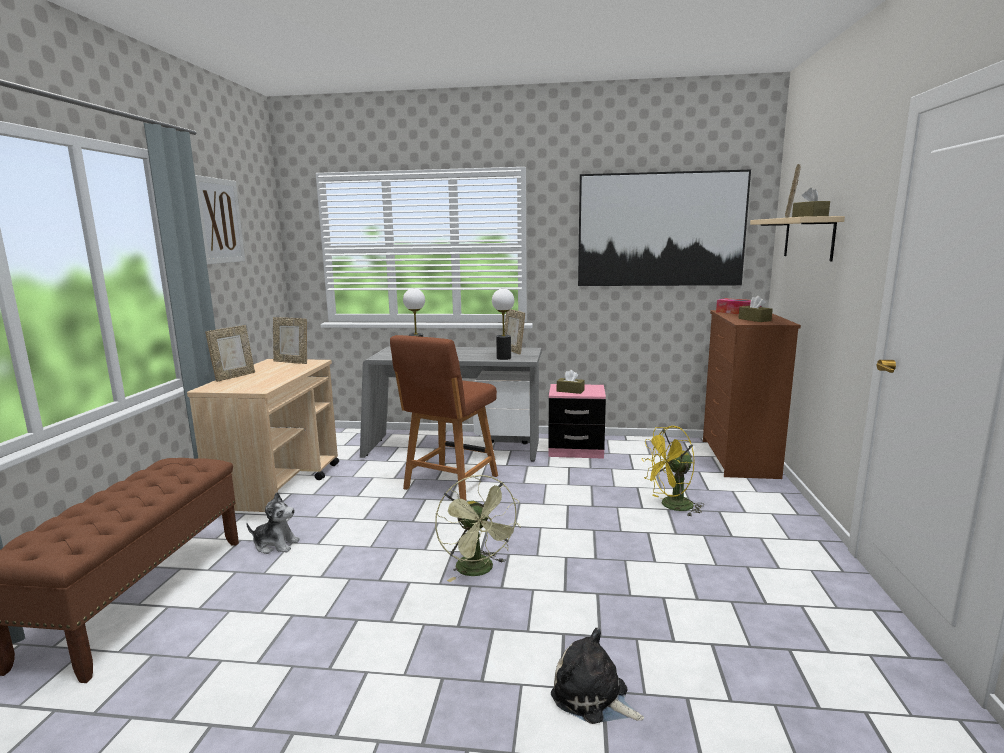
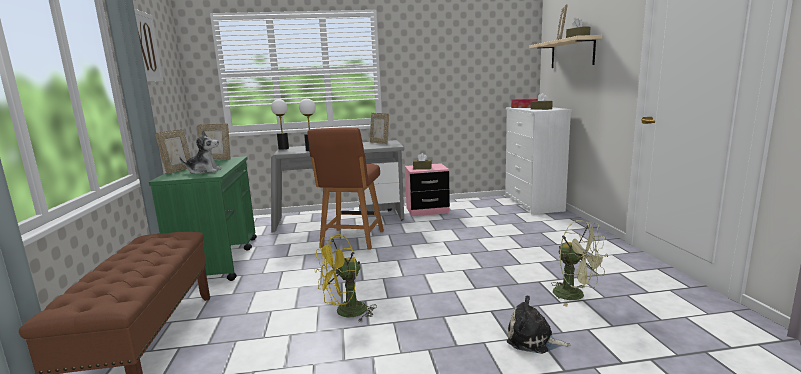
camera: 15 degrees left, 0 degrees up
(275, 545) = (243, 294): plush toy -> plush toy (204, 171)
(279, 488) = (218, 259): beige cart -> green cart
(479, 571) = (410, 286): green fan -> green fan (575, 295)
(504, 358) = (378, 146): table lamp -> table lamp (283, 148)
(660, 230) = (470, 54): picture -> none
(671, 506) = (510, 233): yellow fan -> yellow fan (345, 313)
(738, 459) = (533, 203): brown dresser -> white dresser

